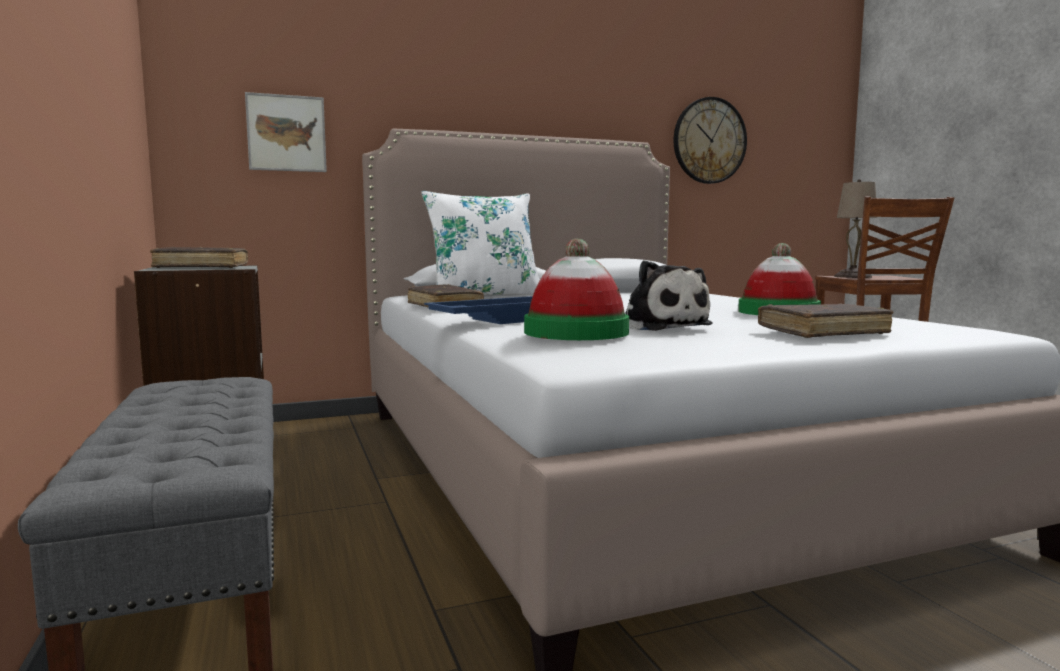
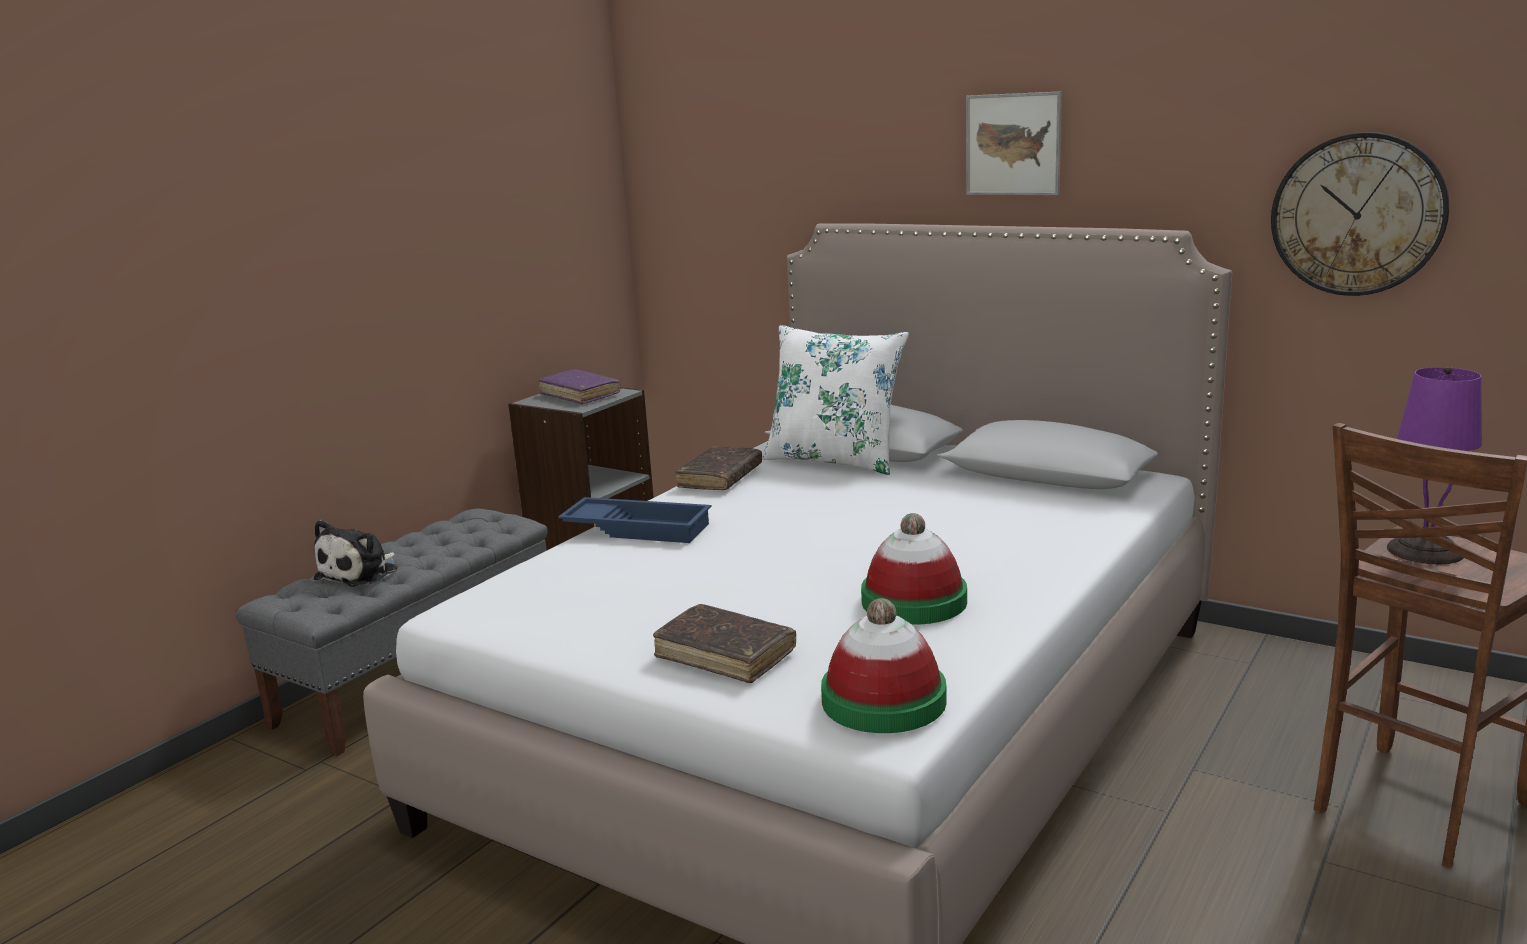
camera: 55 degrees right, 10 degrees up
(201, 267) = (580, 395): brown book -> purple book
(286, 133) = (733, 226): picture -> picture (1013, 144)
(576, 332) = (560, 577): hat -> hat (883, 700)
(660, 326) = (669, 588): plush toy -> plush toy (361, 573)
(853, 276) = (1426, 551): beige table lamp -> purple table lamp

